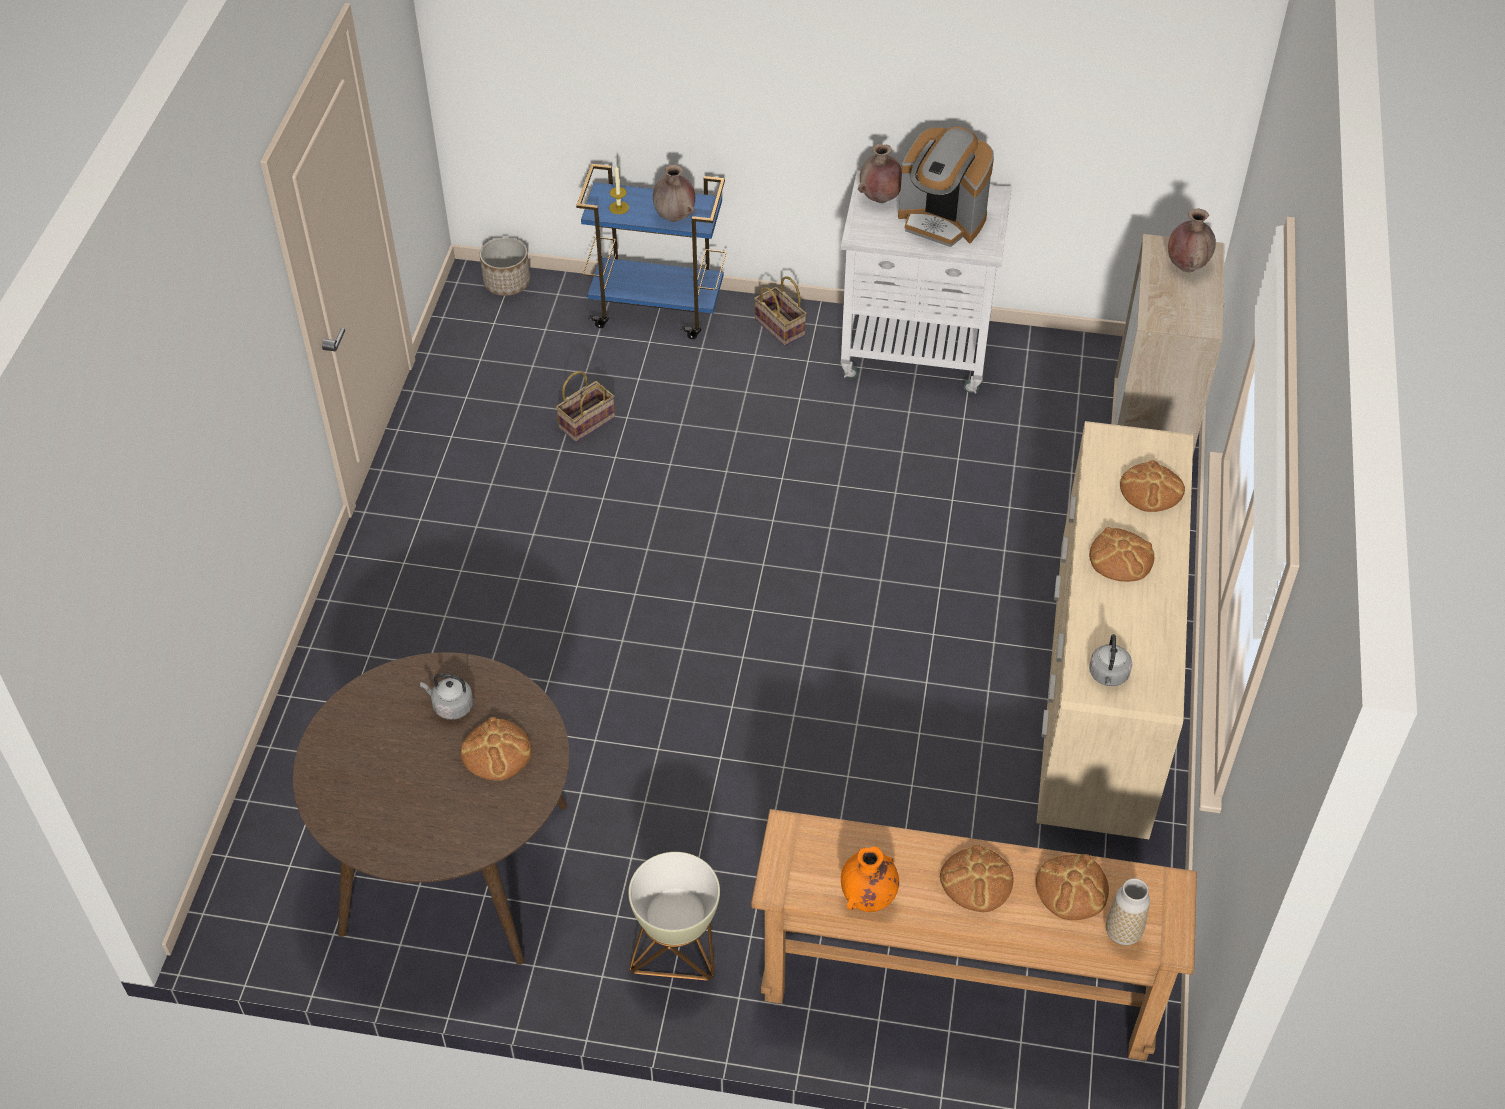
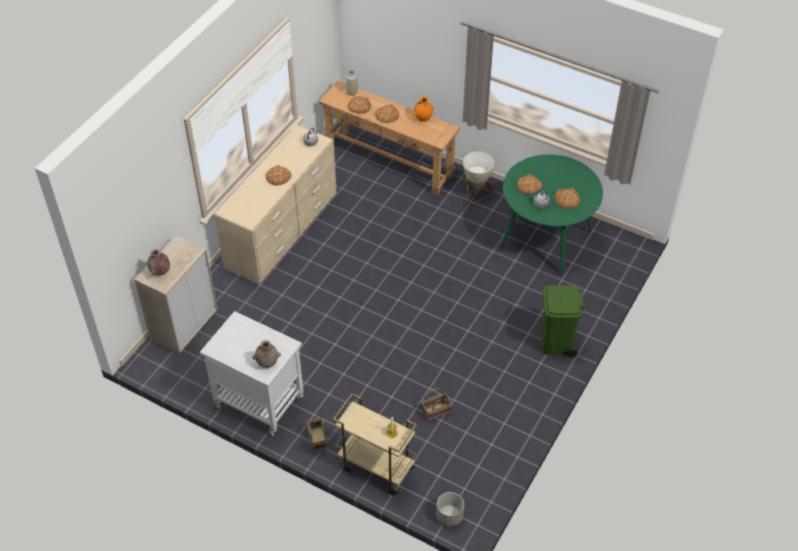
camera: 160 degrees left, 0 degrees up
(378, 614) = (556, 342): none -> green trash can
(455, 868) = (545, 239): brown dining table -> green dining table
(658, 312) = (375, 468): blue cart -> beige cart
(675, 217) = (365, 417): brown vase -> none
(942, 220) = (246, 341): coffee machine -> none
(1151, 489) = (248, 196): bread -> bread (567, 199)

